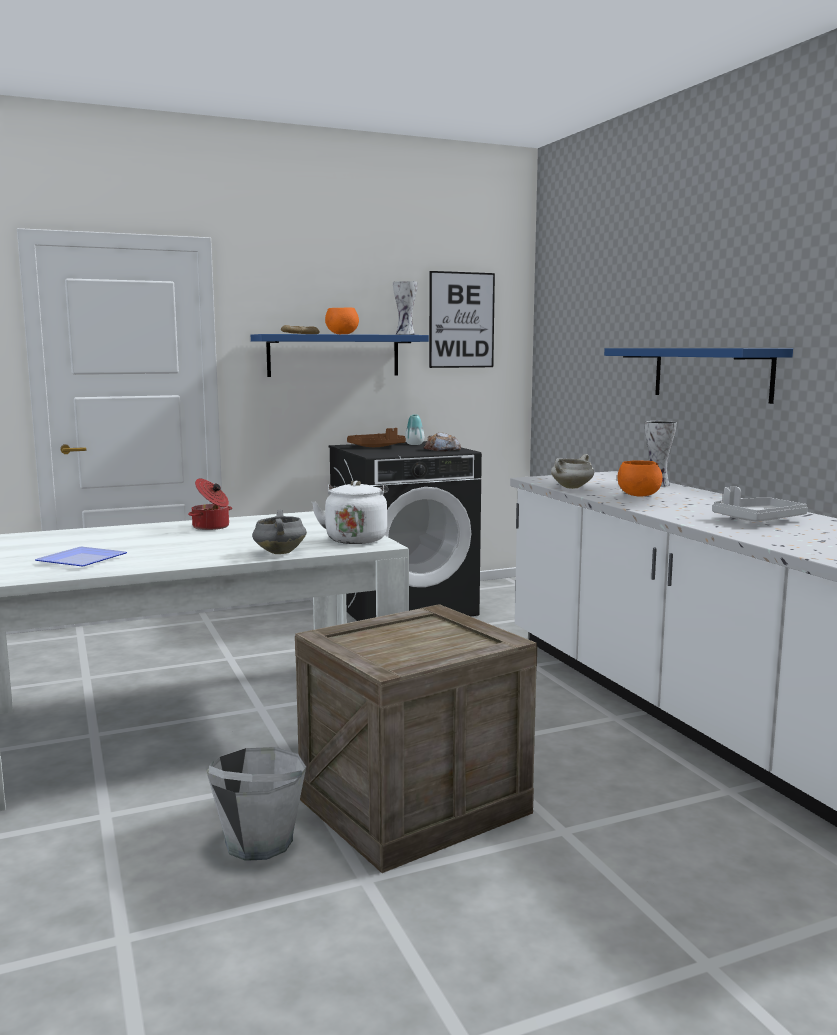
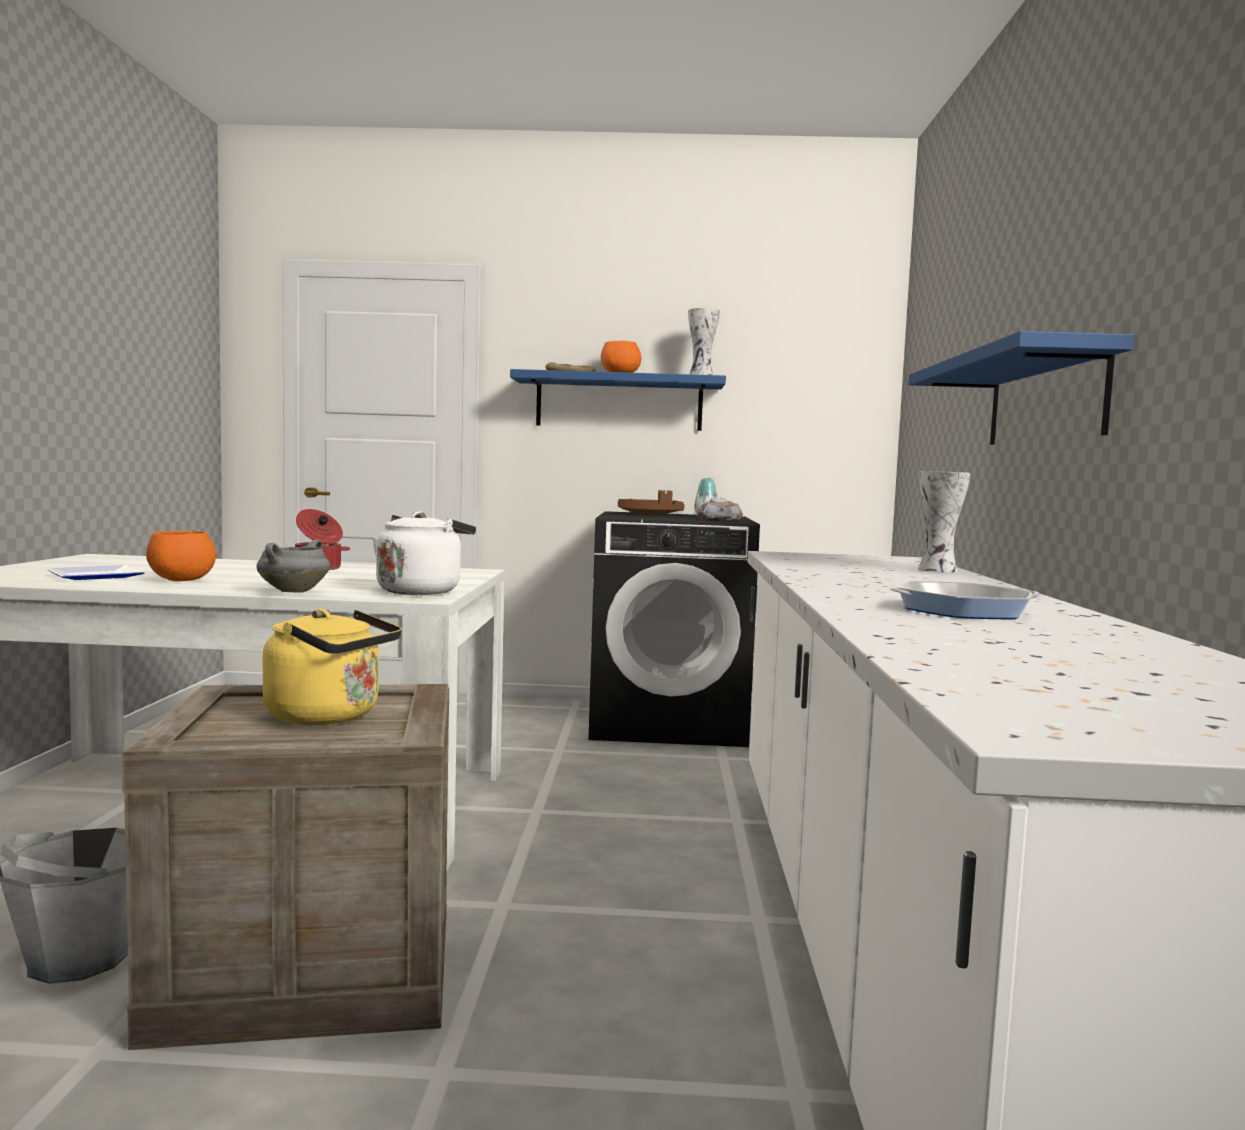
camera: 25 degrees right, 5 degrees down
(425, 638) = (330, 716): none -> yellow kettle
(461, 320) = (794, 363): picture -> none
(571, 487) = (792, 562): white cooking pot -> none
(638, 495) = (863, 575): orange bowl -> orange bowl (182, 580)
(758, 520) = (963, 610): grey tray -> frying pan

